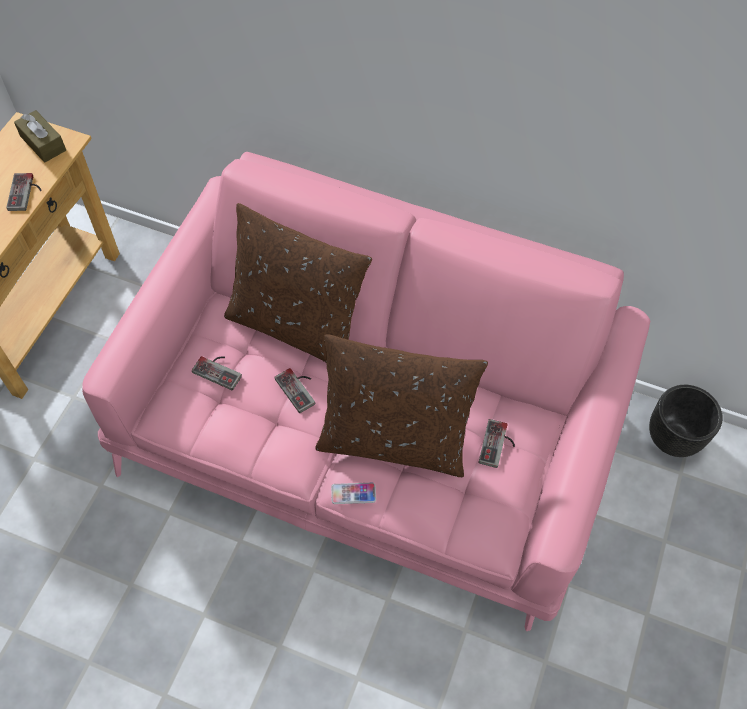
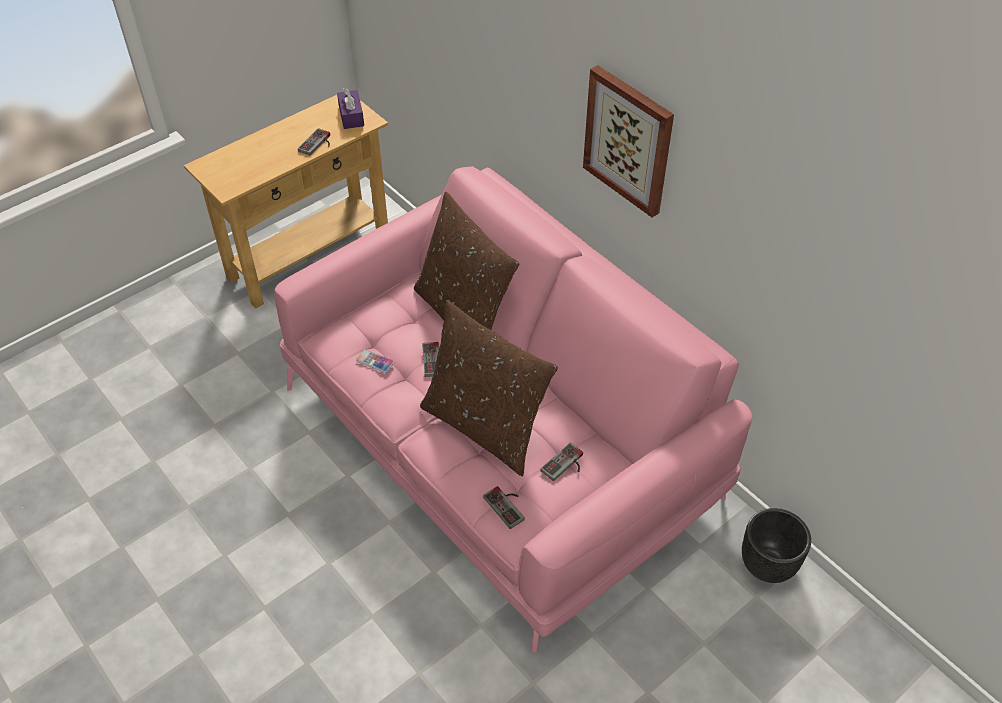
camera: 30 degrees right, 10 degrees down
(43, 143) = (351, 116): brown tissue box -> purple tissue box
(220, 369) = (386, 322): game controller -> game controller (508, 505)
(353, 493) = (427, 449): phone -> phone (375, 361)
(454, 79) = (629, 140): none -> picture

